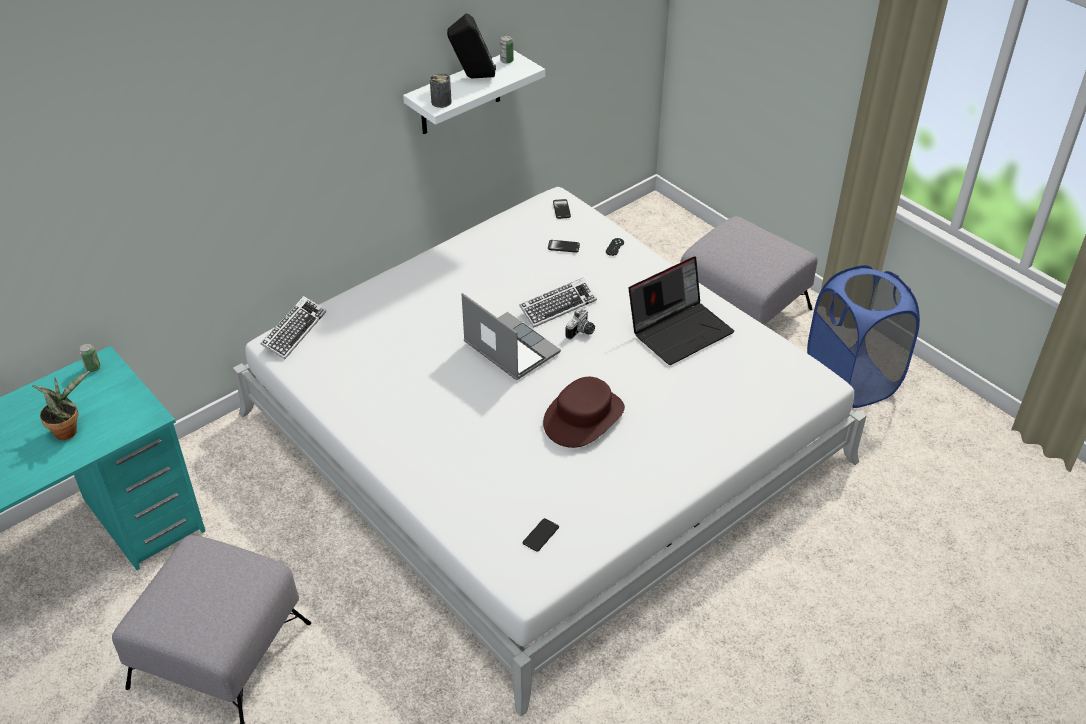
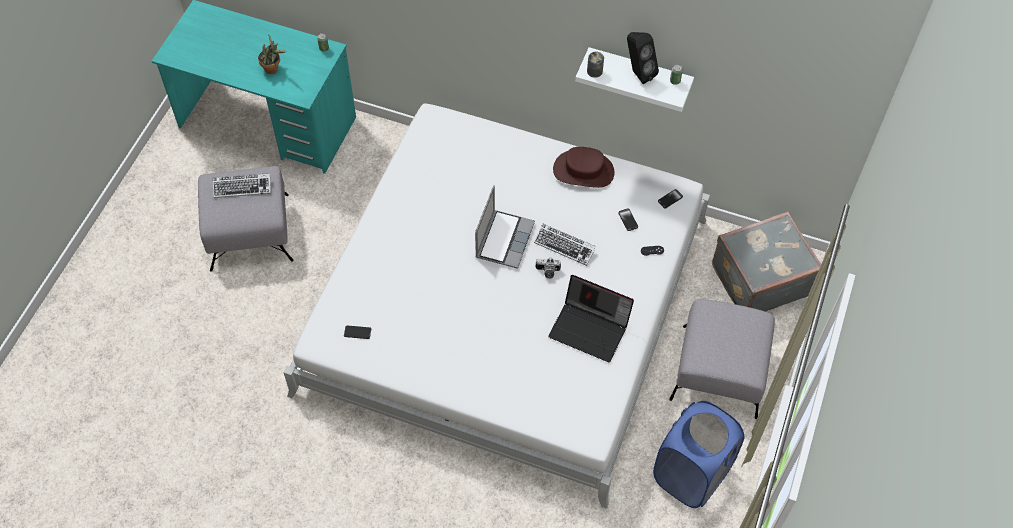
camera: 60 degrees right, 15 degrees up
(294, 331) = (447, 120): keyboard -> keyboard (242, 187)
(583, 417) = (467, 309): brown hat -> brown hat (583, 171)
(654, 241) = (758, 279): none -> grey suitcase

